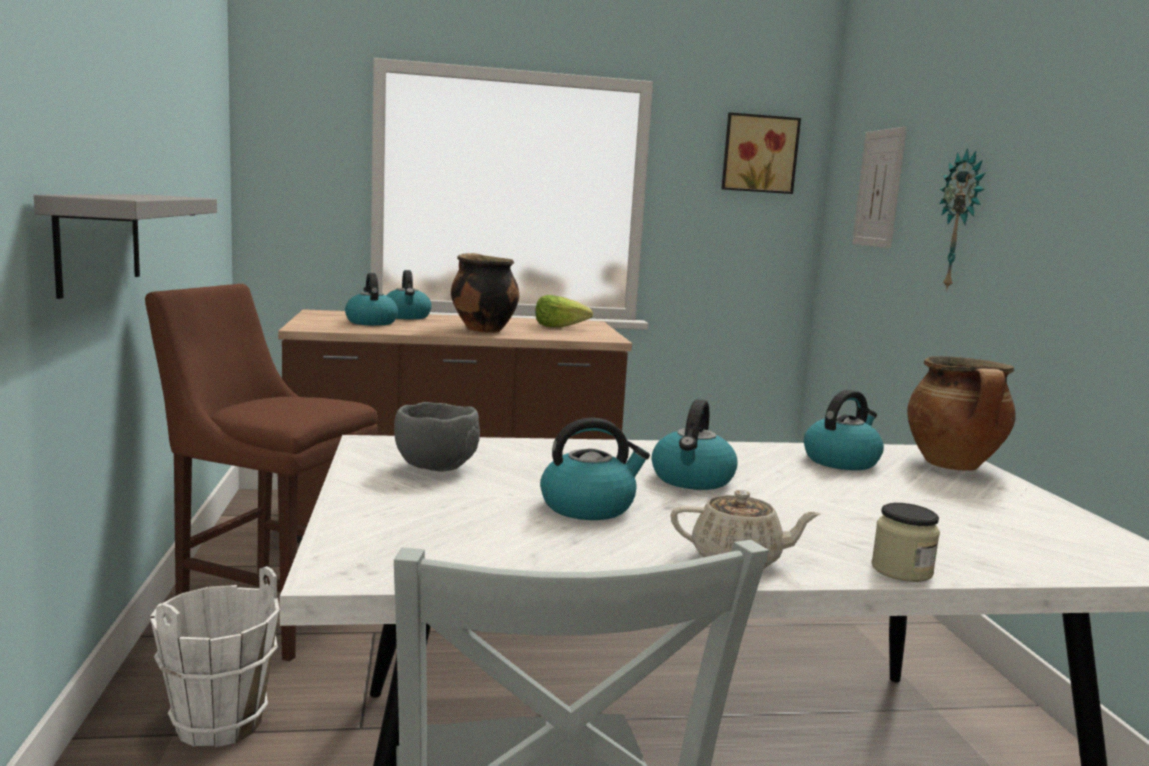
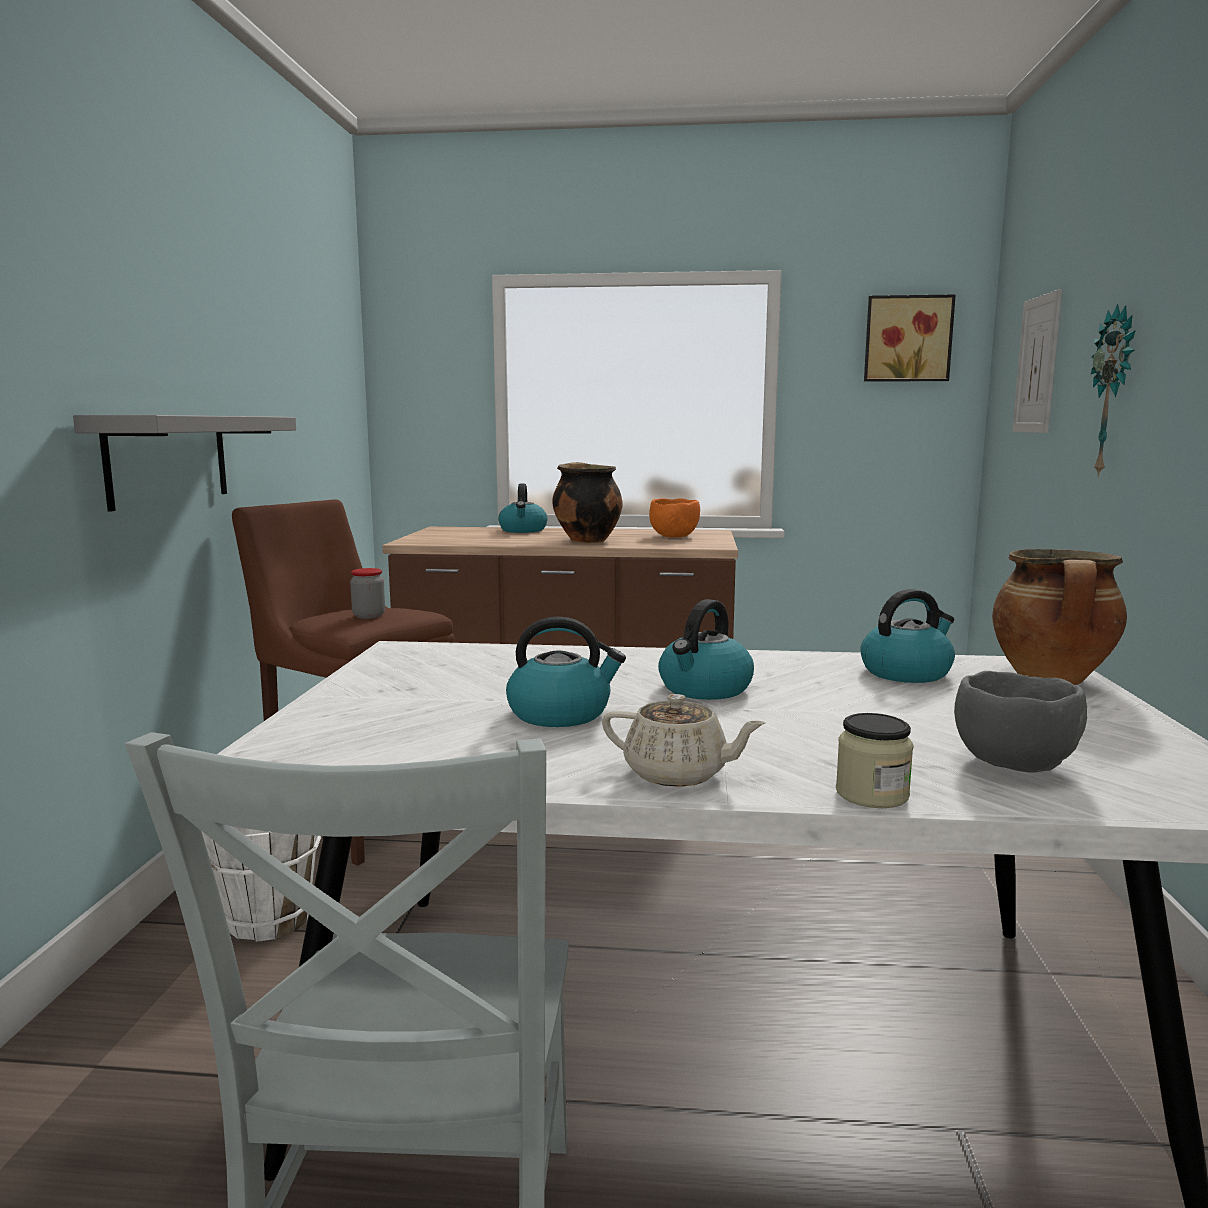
camera: 15 degrees right, 0 degrees up
(296, 406) = (369, 616): none -> jar
(371, 322) = (480, 536): kettle -> none
(436, 468) = (438, 673): grey bowl -> grey bowl (1014, 766)
(560, 327) = (674, 536): lettuce -> orange bowl

